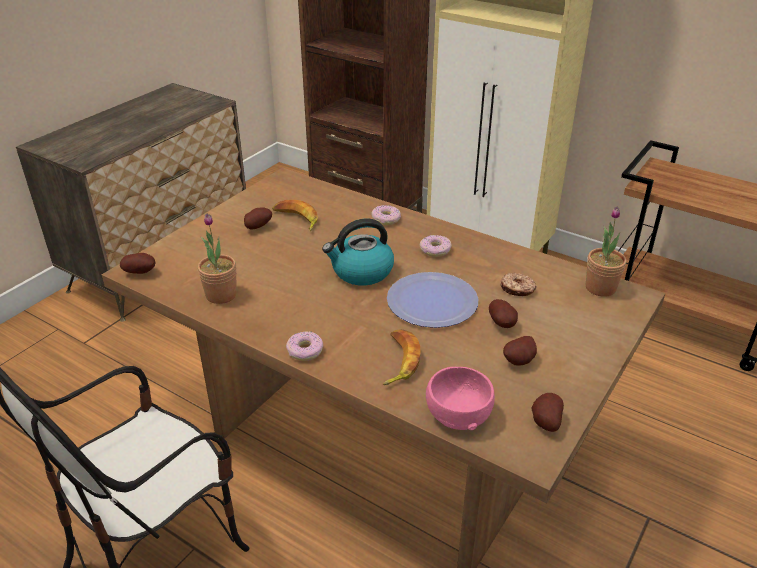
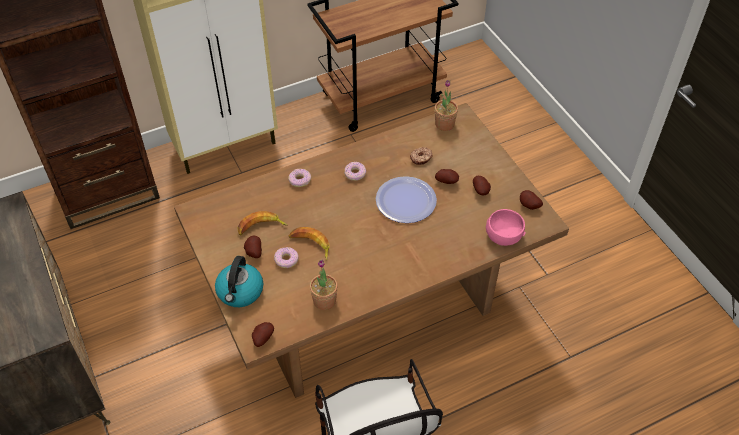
camera: 60 degrees left, 15 degrees up
(305, 351) = (411, 279): donut -> donut (286, 260)
(361, 272) = (351, 219): kettle -> kettle (240, 292)
(398, 361) = (448, 240): banana -> banana (310, 245)

